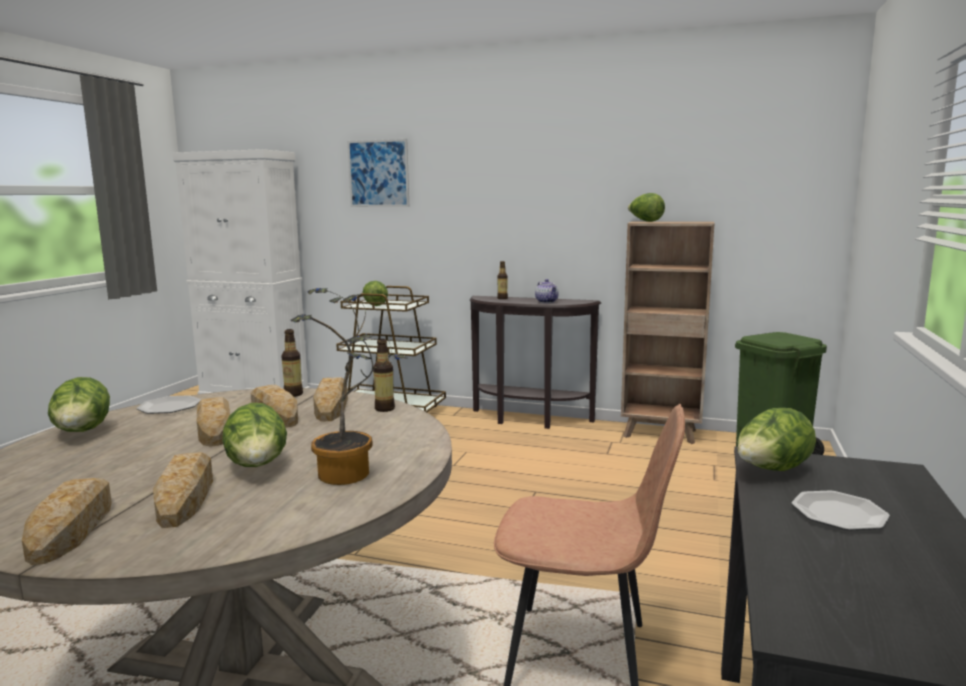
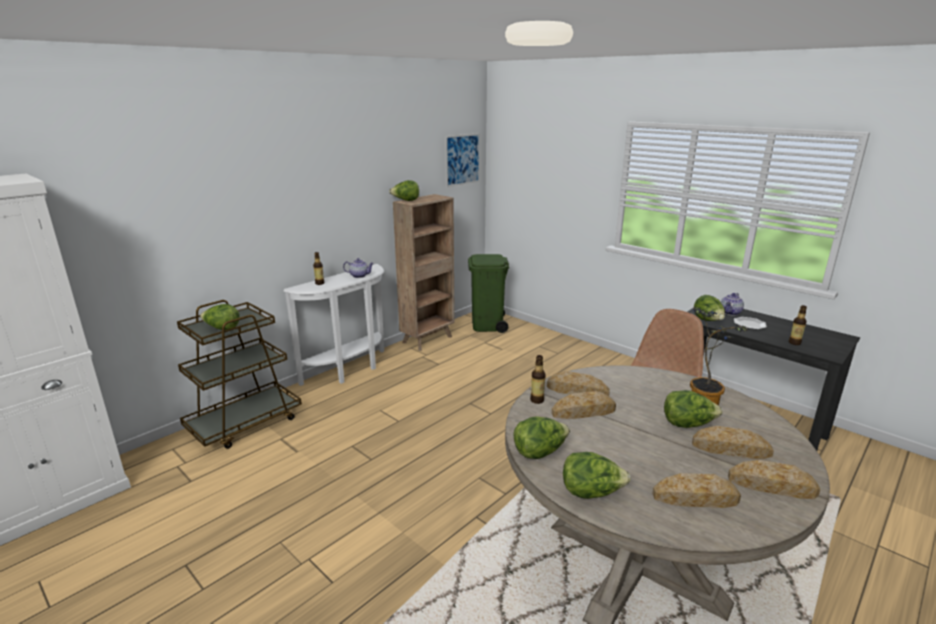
camera: 65 degrees left, 10 degrees up
(169, 407) = (539, 452): plate -> lettuce
(215, 429) = (608, 435): bread -> bread (695, 497)
(378, 173) = (162, 188): picture -> picture (462, 159)
(384, 409) = (592, 375): bottle -> bottle (794, 343)
(529, 420) = (350, 370): brown console table -> white console table
(881, 492) = (730, 313): none -> teapot

